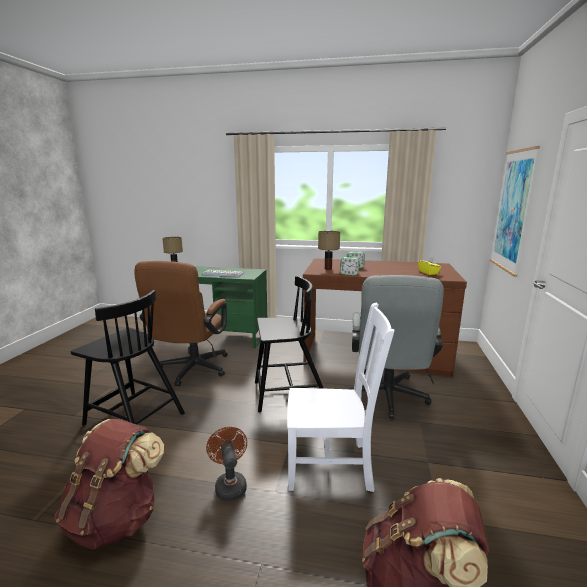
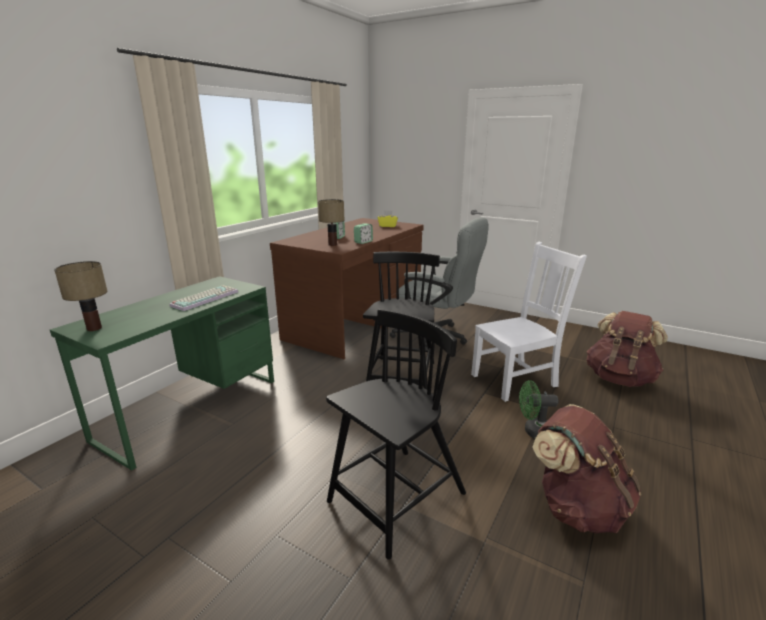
camera: 70 degrees left, 5 degrees up
(191, 371) = (295, 440): brown office chair -> none
(230, 484) = (534, 431): brown fan -> green fan
(332, 465) = (516, 380): white chair -> white chair turned 45 degrees clockwise
(513, 211) = (405, 163): picture -> none

